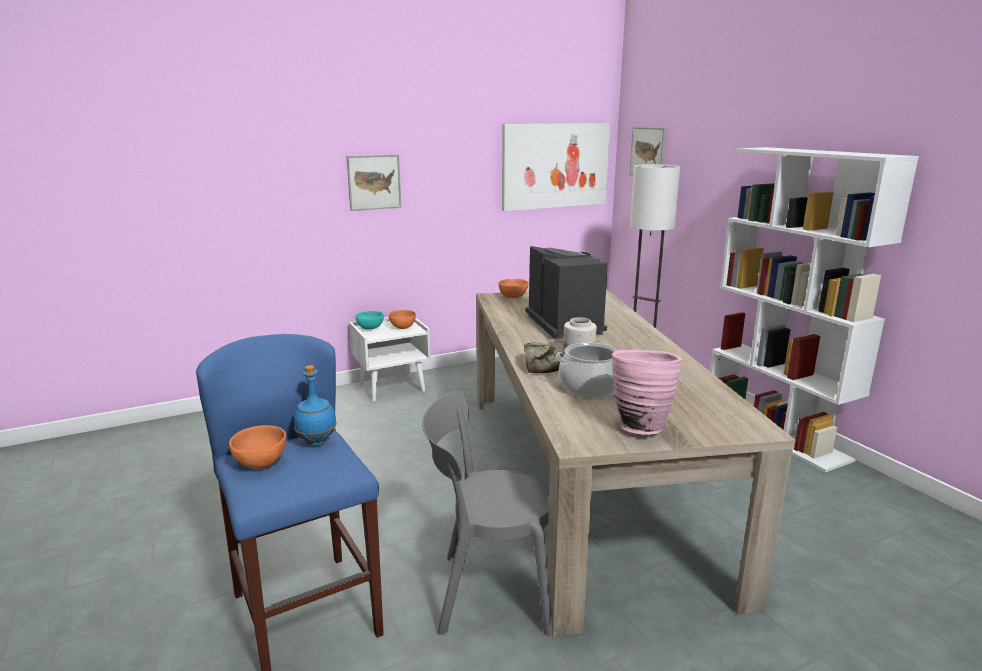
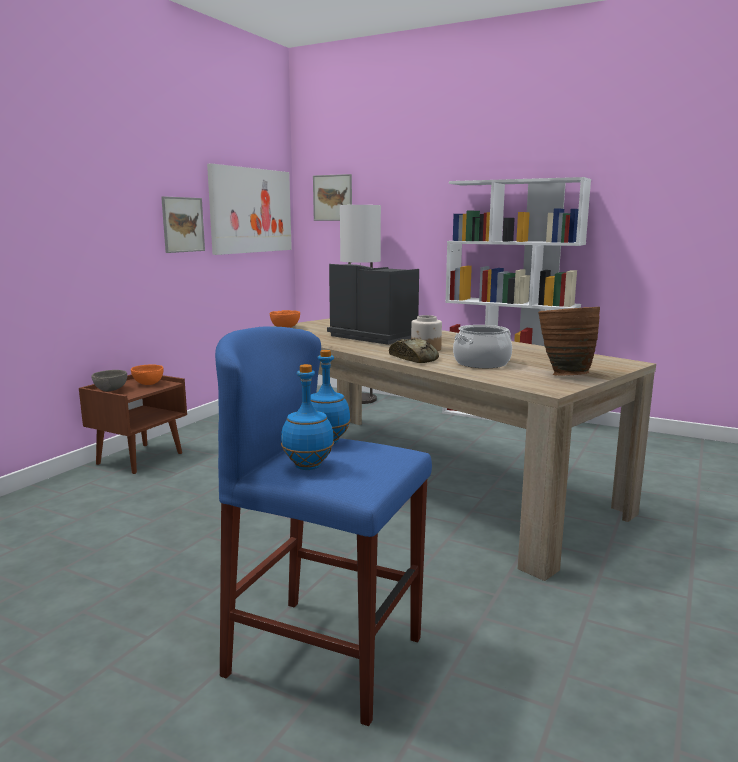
camera: 35 degrees left, 5 degrees down
(260, 463) = (308, 467): orange bowl -> blue bottle
(370, 328) = (110, 390): turquoise bowl -> grey bowl
(374, 182) = (94, 218): picture -> picture (183, 224)
(392, 388) = (140, 458): white nightstand -> brown nightstand
(488, 592) = (459, 573): grey chair -> none
(639, 426) = (563, 374): pink vase -> brown vase

